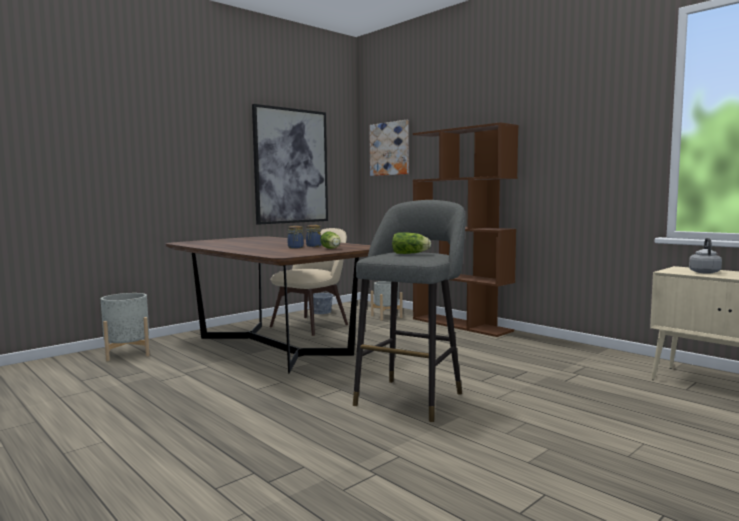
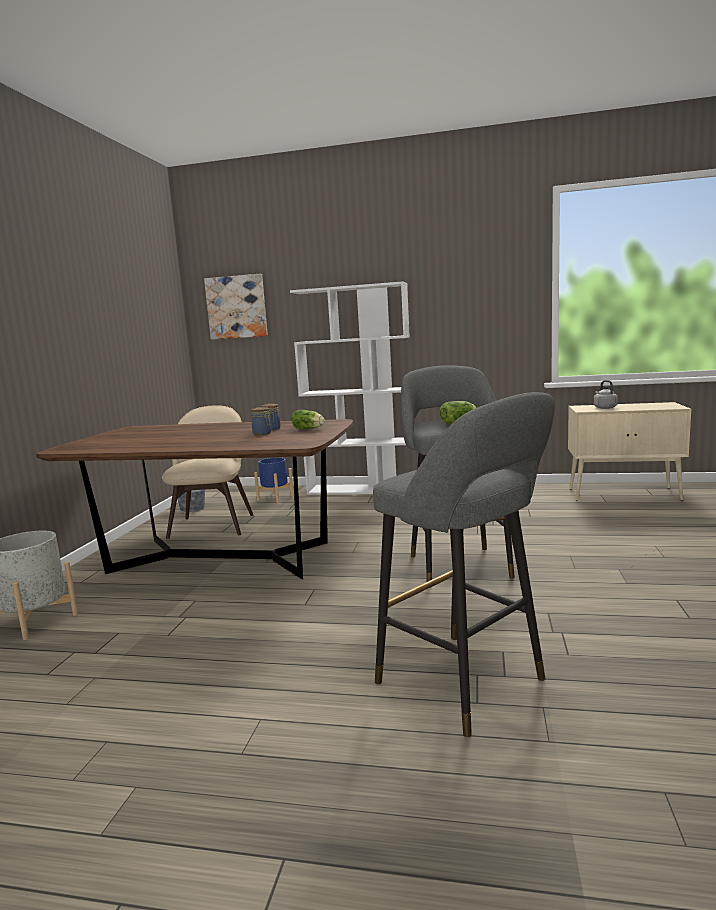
camera: 35 degrees left, 5 degrees up
(234, 475) = (467, 684): none -> grey stool
(291, 166) = (132, 332): picture -> none
(386, 317) = (275, 498): grey planter -> blue planter
(461, 325) = (362, 490): brown bookcase -> white bookcase

